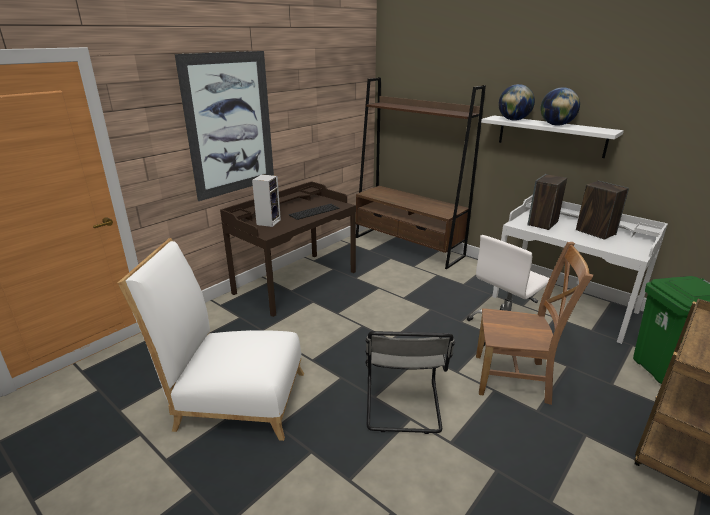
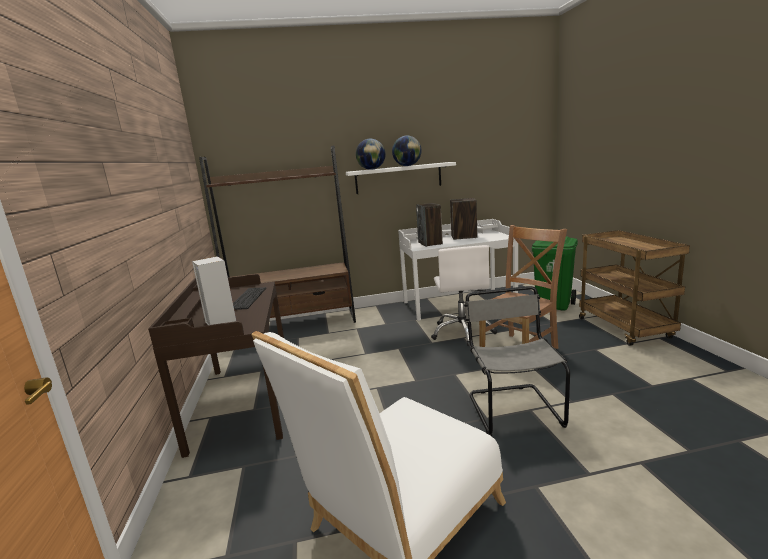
camera: 50 degrees left, 10 degrees down
(230, 125) = (124, 202): picture -> none
(402, 407) = (512, 408): grey chair -> grey chair turned 135 degrees counterclockwise

